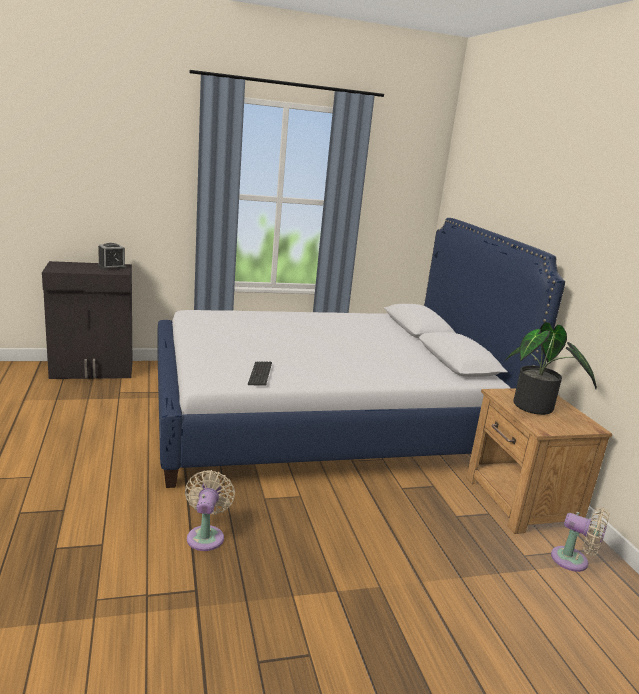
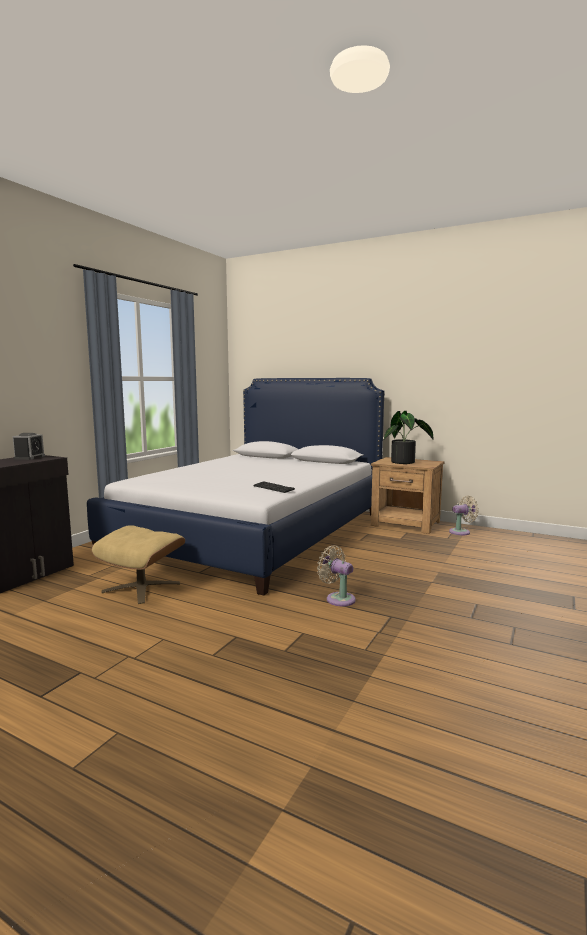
camera: 45 degrees left, 10 degrees down
(119, 423) = (142, 587): none -> beige ottoman

